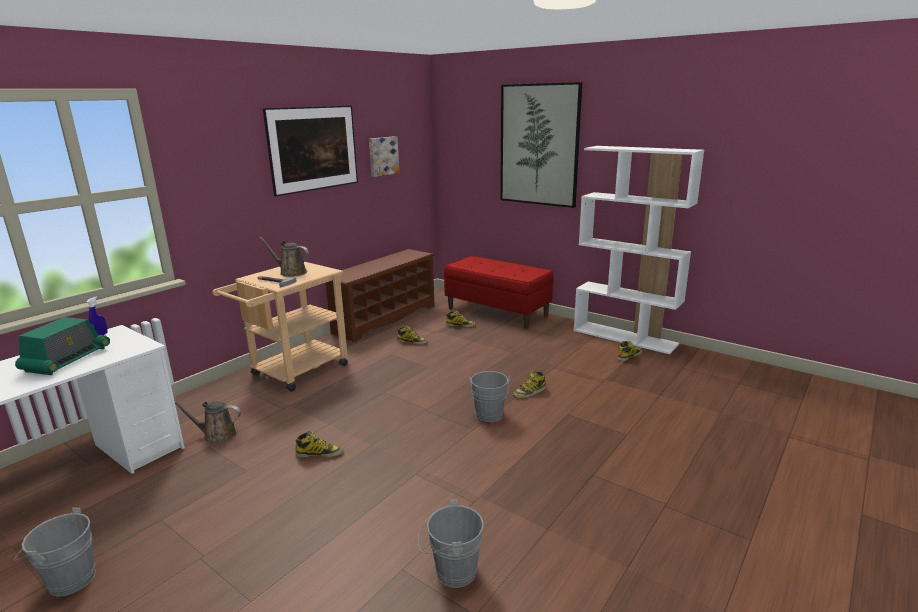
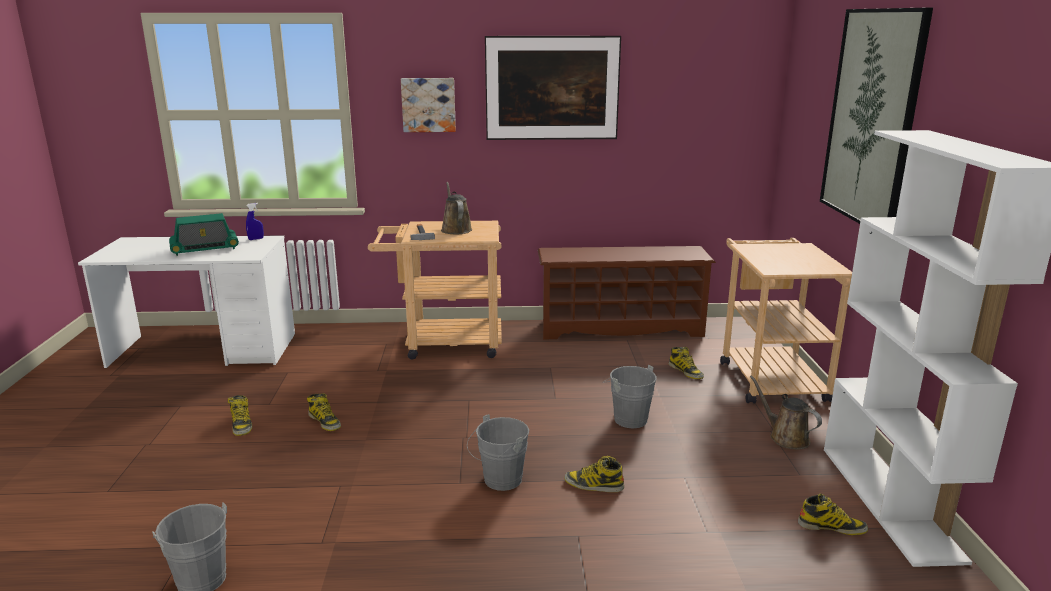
camera: 50 degrees right, 0 degrees up
(67, 579) = (96, 411): grey bucket -> grey bucket (628, 418)
(217, 435) = (307, 366): brown watering can -> brown watering can (785, 437)
(382, 156) = (672, 108): picture -> picture (428, 104)
(412, 342) = (596, 365): boot -> boot (241, 425)
(497, 312) = (768, 376): red bench -> beige cart

